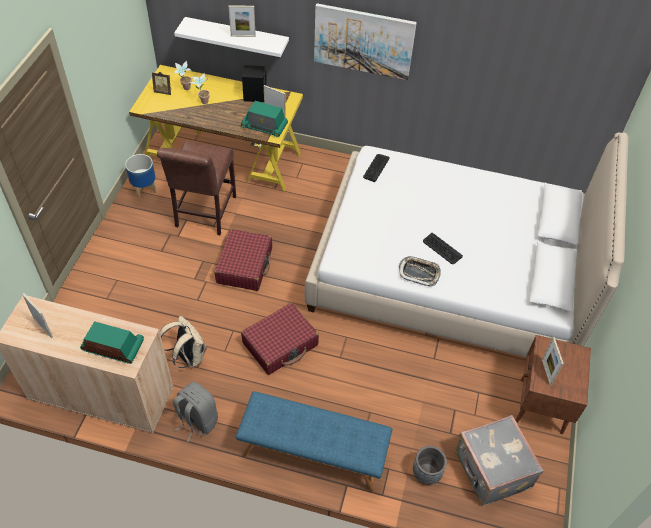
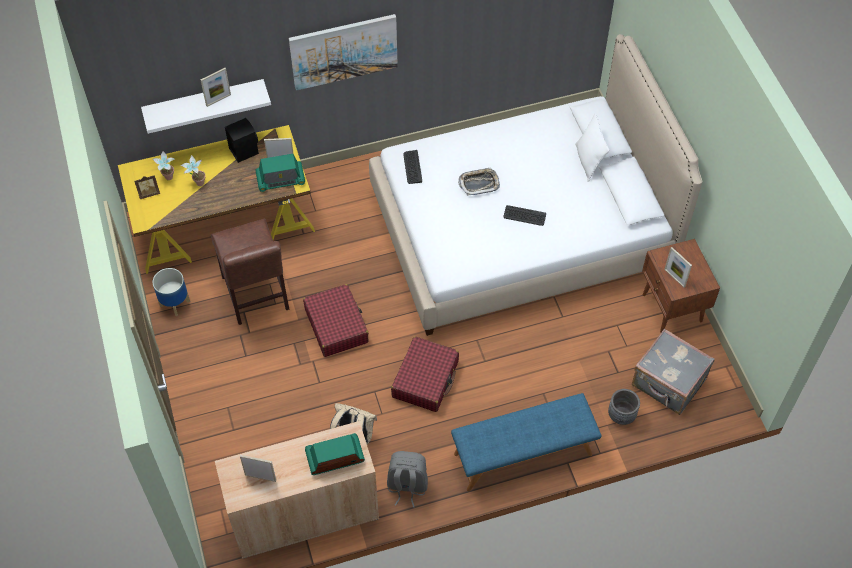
camera: 30 degrees left, 5 degrees up
(419, 273) = (521, 248): tray -> tray (479, 183)
(532, 235) = (588, 161): none -> white pillow

